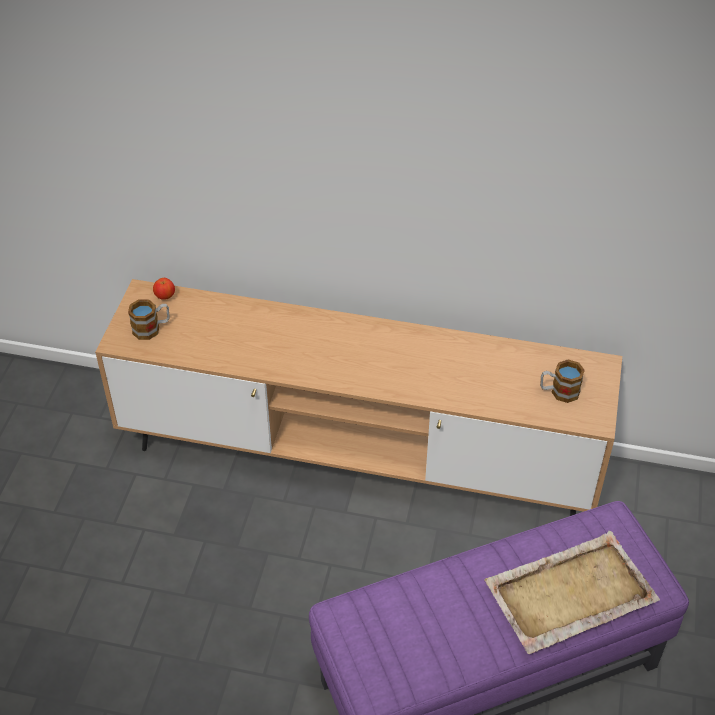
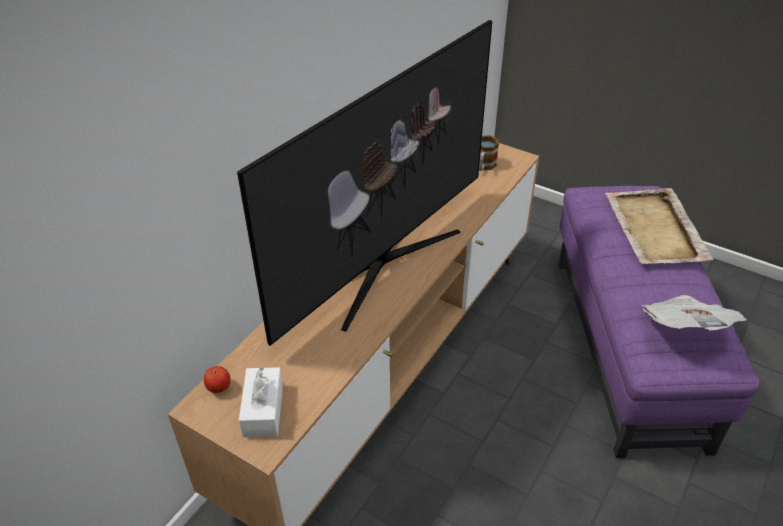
camera: 70 degrees left, 5 degrees down
(152, 328) = (263, 410): mug -> white tissue box
(349, 351) = (382, 265): none -> television
(401, 637) = (684, 329): none -> newspaper

